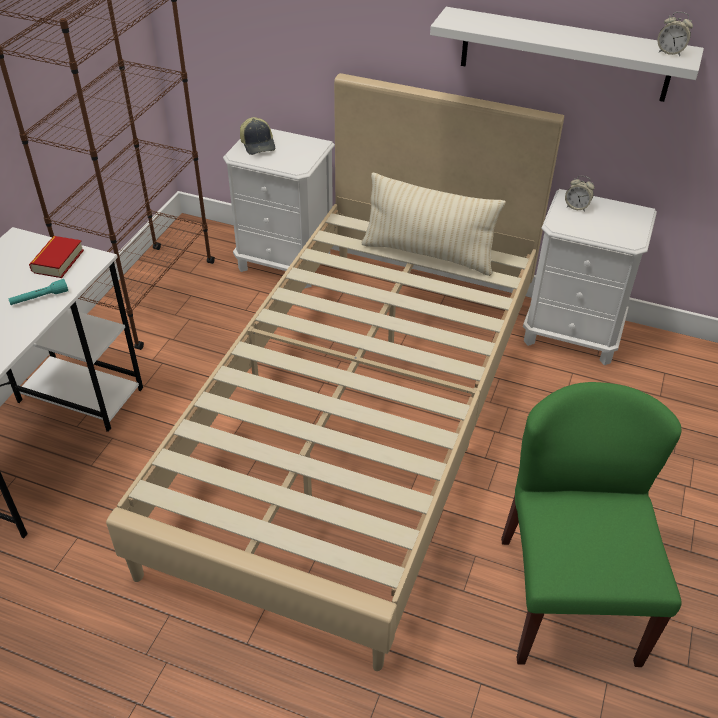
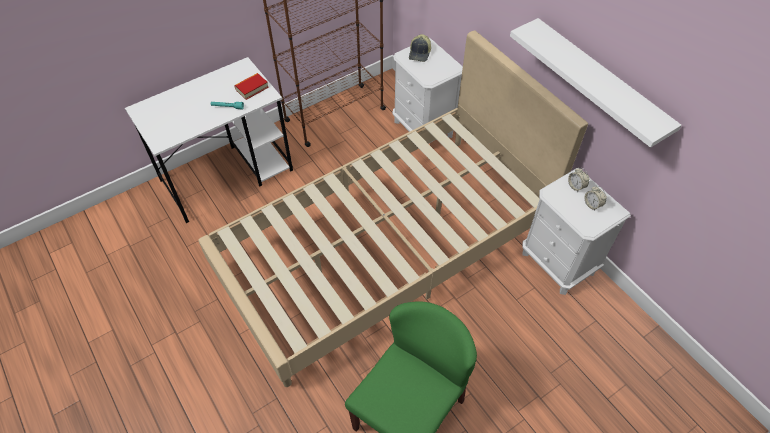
camera: 35 degrees right, 10 degrees up
(428, 254) = (482, 169): beige pillow -> none
(670, 52) = (650, 118): alarm clock -> alarm clock (592, 205)

